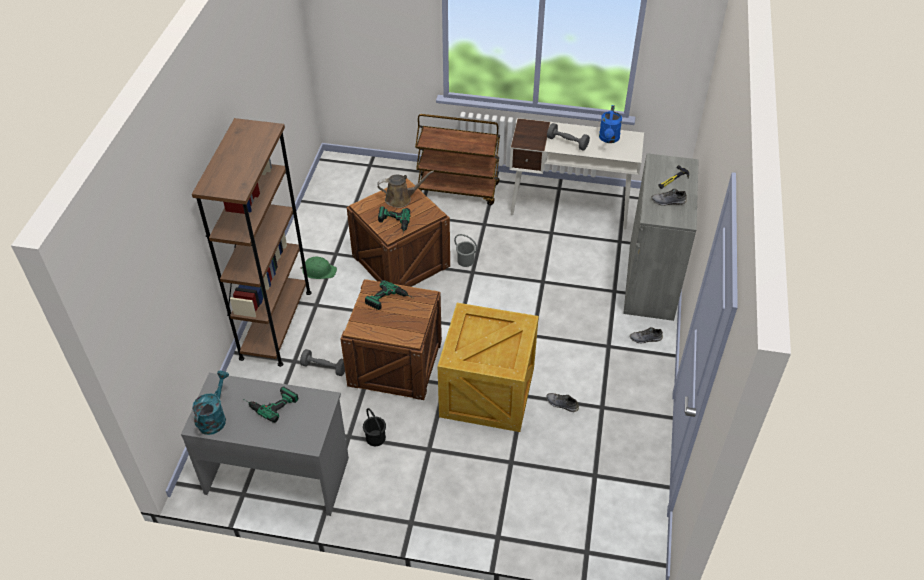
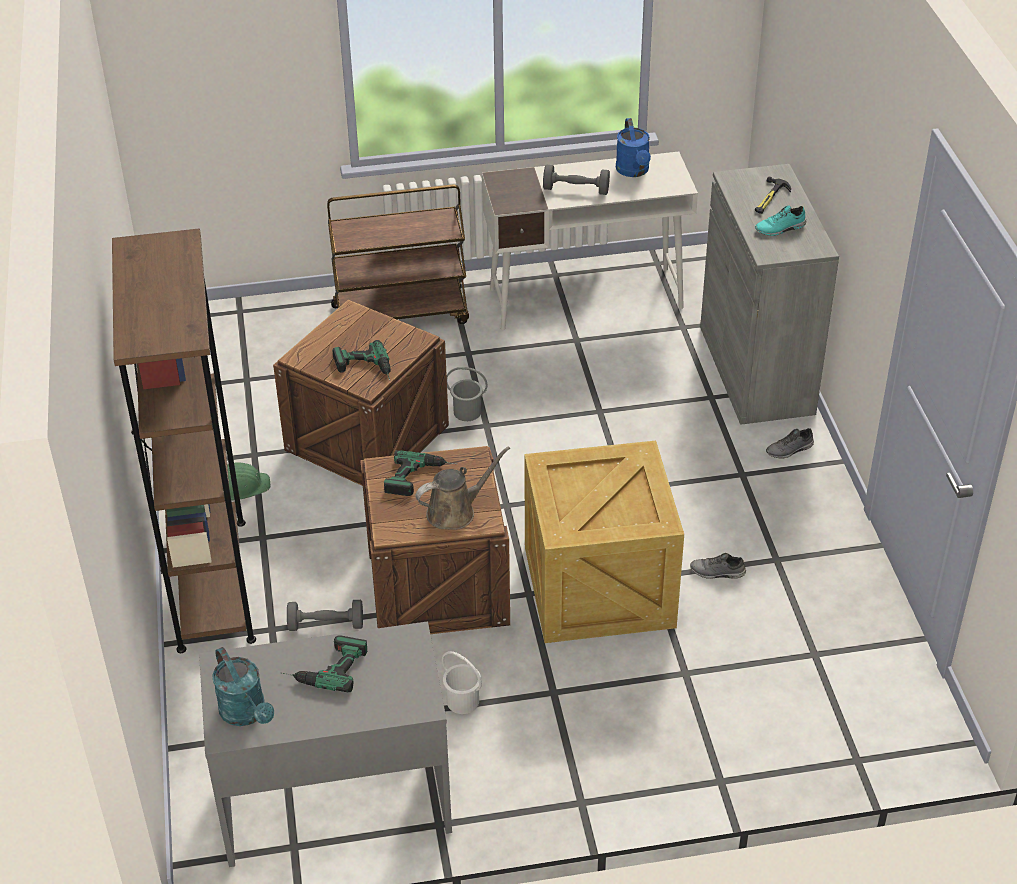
camera: 20 degrees left, 5 degrees down
(214, 417) = (247, 714): turquoise watering can -> turquoise watering can turned 150 degrees clockwise
(375, 438) = (462, 701): black bucket -> white bucket
(401, 199) = (356, 331): brown watering can -> brown watering can (455, 512)
(668, 202) = (780, 229): grey shoe -> turquoise shoe

